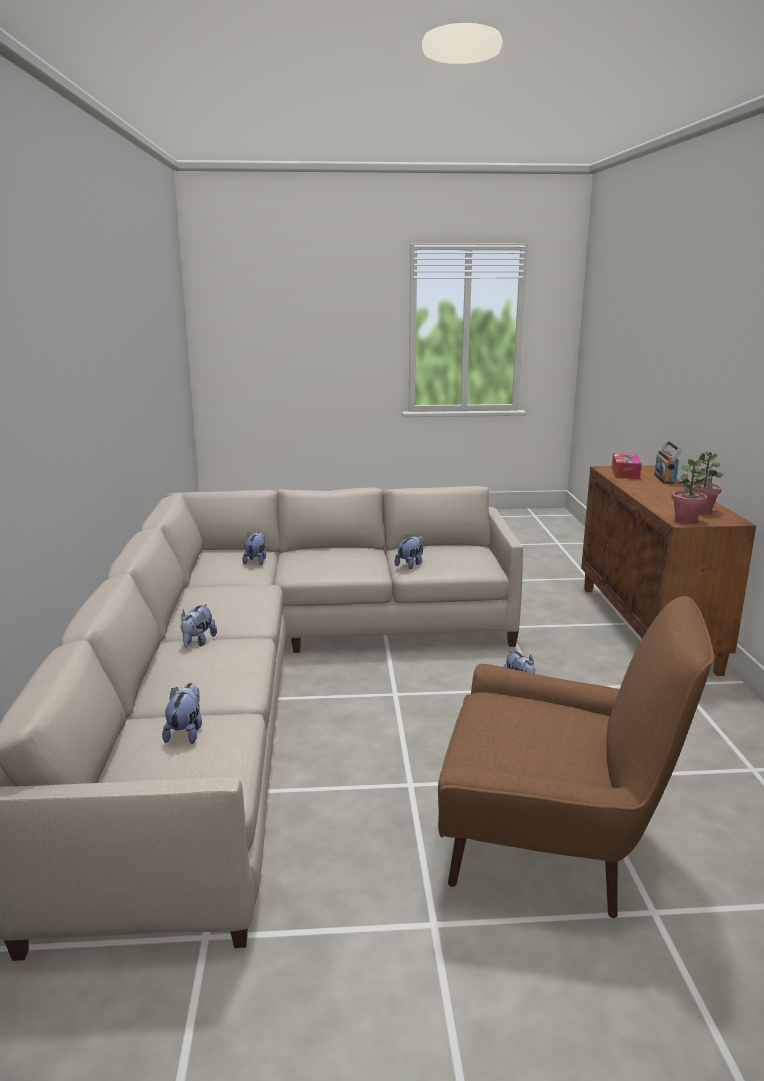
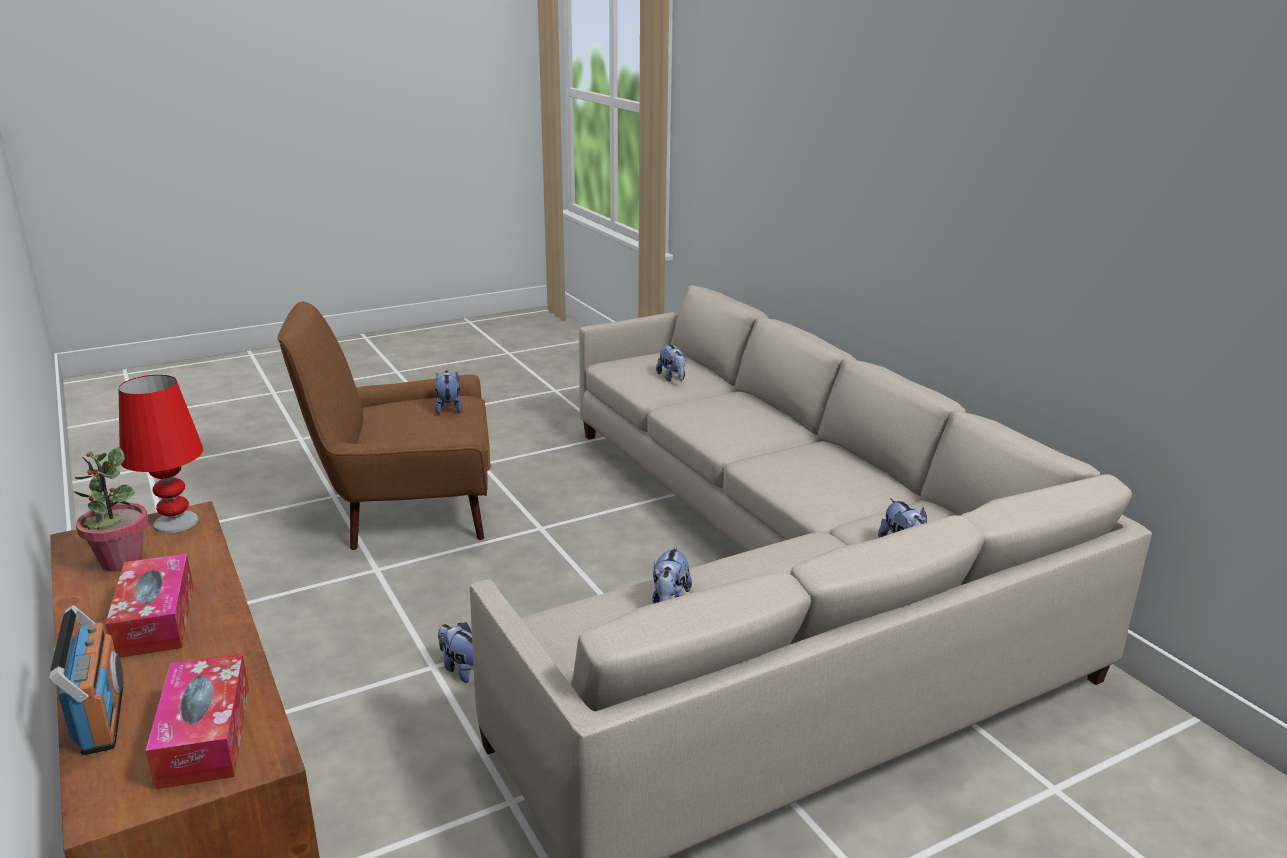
camera: 155 degrees right, 5 degrees up
(198, 642) = (775, 435): plush toy -> plush toy (449, 408)
(665, 494) = (155, 620): none -> tissue box
(686, 520) = (175, 523): potted plant -> red table lamp

